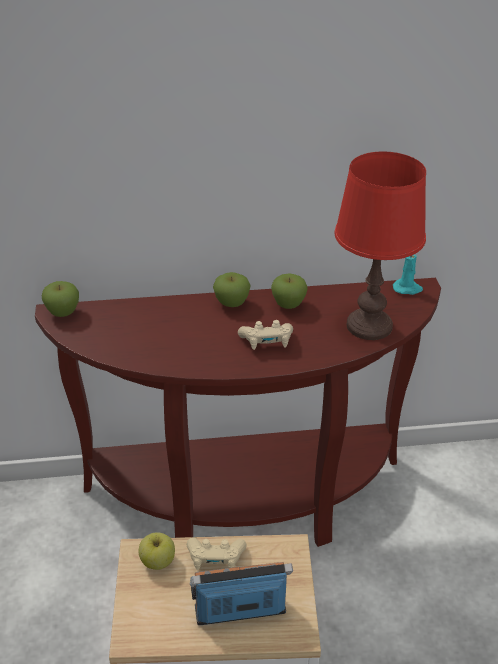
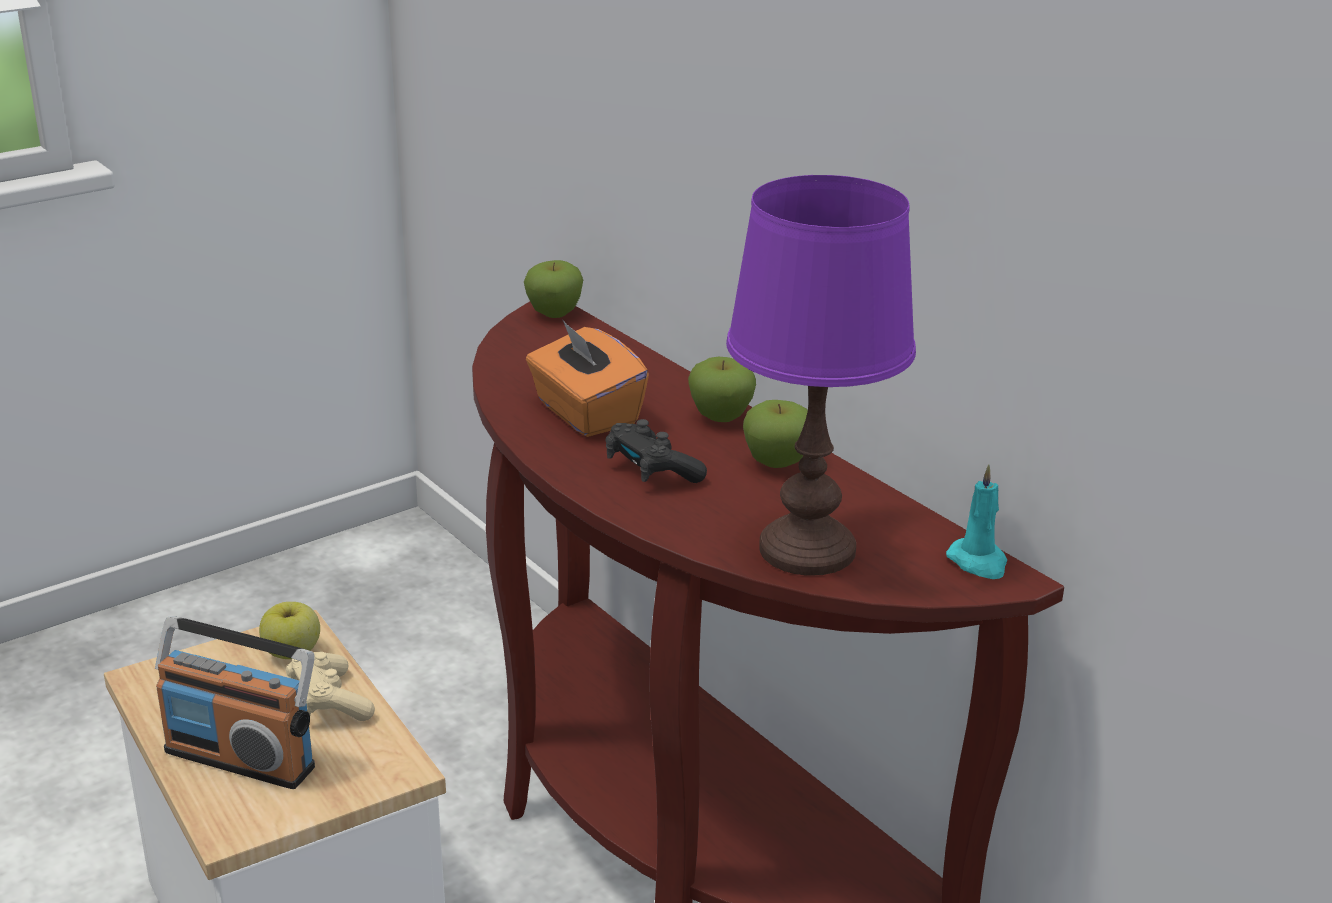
camera: 60 degrees right, 10 degrees down
(190, 342) = (585, 413): none -> orange tissue box
(240, 611) = (241, 758): radio -> radio turned 150 degrees clockwise
(267, 342) = (651, 471): beige game controller -> black game controller
(368, 326) = (806, 549): red table lamp -> purple table lamp

